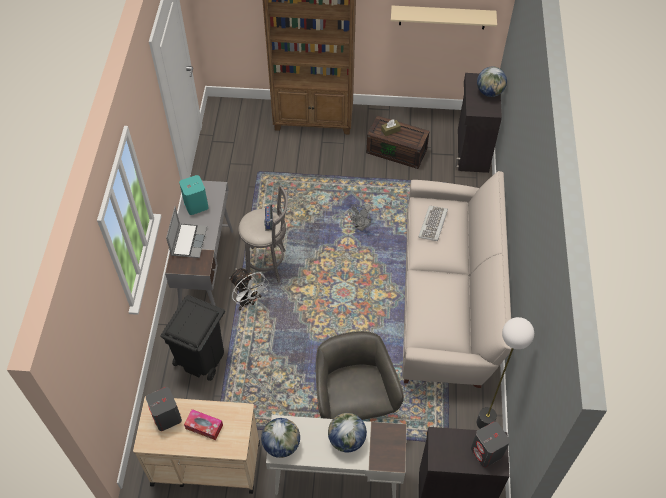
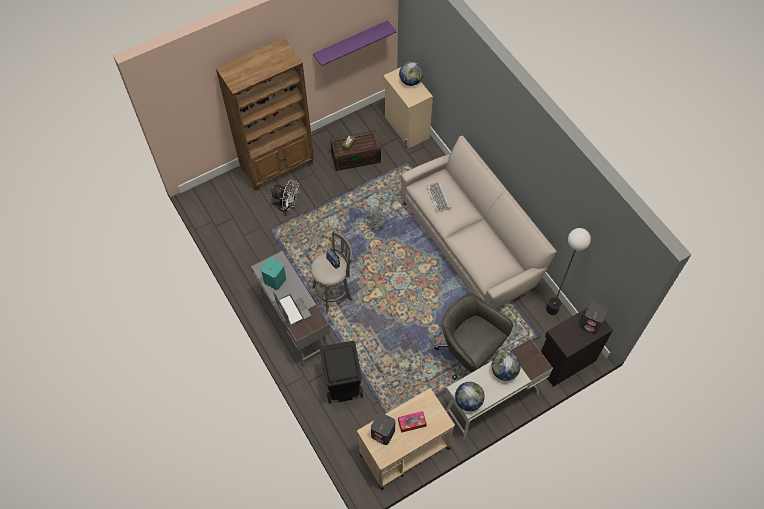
camera: 35 degrees left, 5 degrees up
(248, 302) = (342, 327): white fan -> white fan (287, 207)
(442, 17) = (351, 43): beige shelf -> purple shelf
(471, 150) = (406, 128): black cabinet -> beige cabinet

